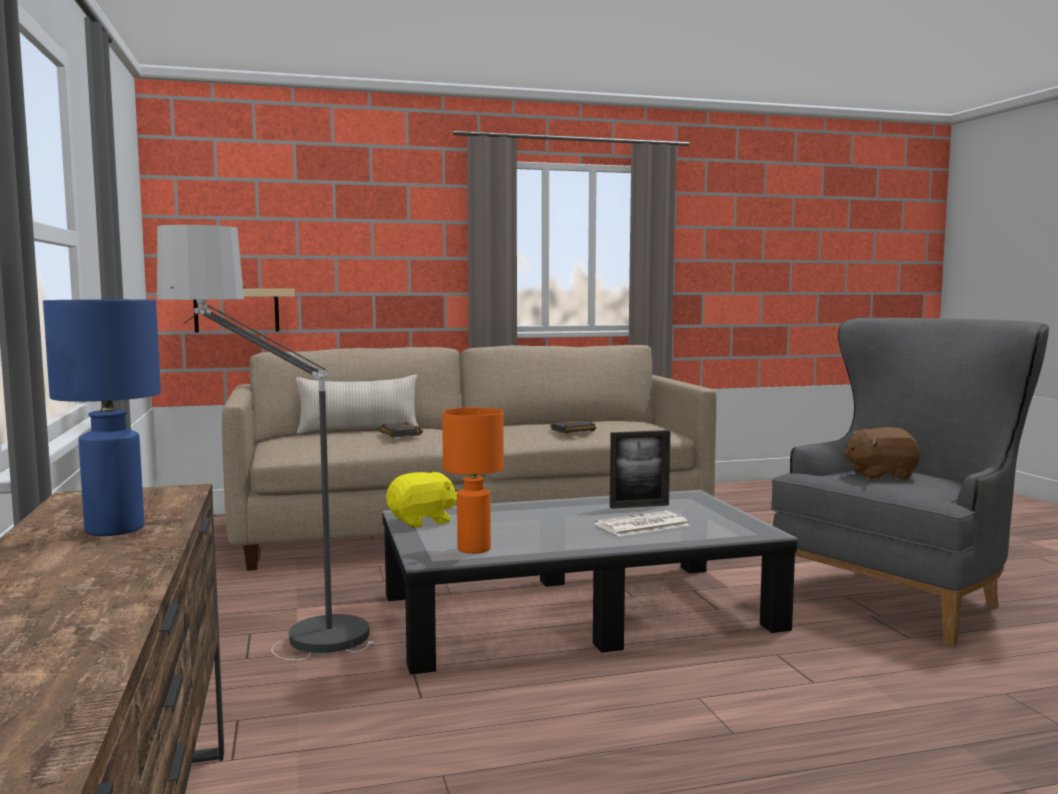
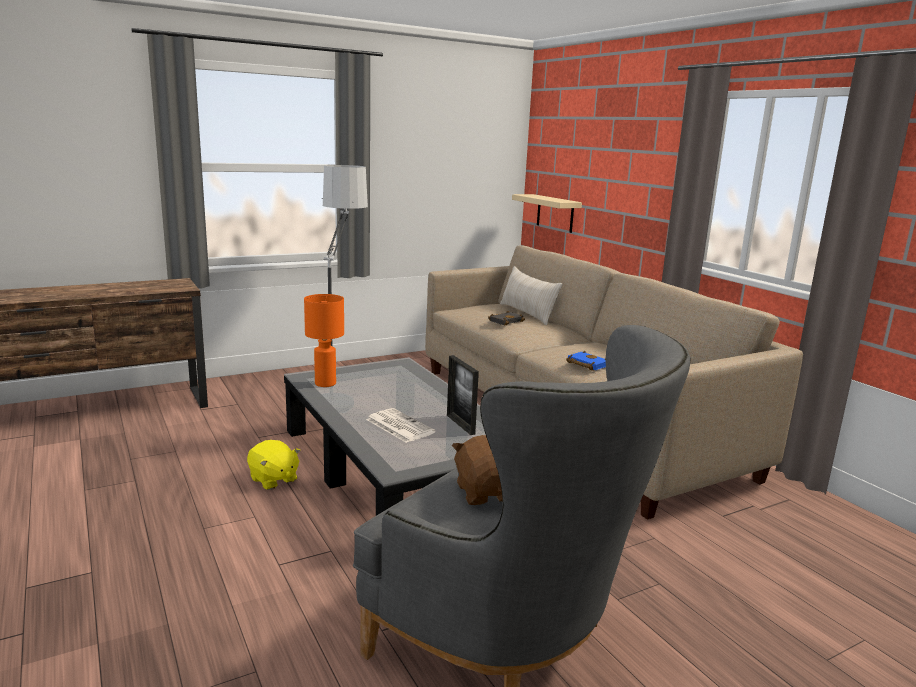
camera: 75 degrees right, 10 degrees up
(113, 529) = (119, 289): blue table lamp -> none
(422, 521) = (384, 367): yellow plush toy -> yellow plush toy (273, 479)
(572, 431) = (586, 364): black book -> blue book

